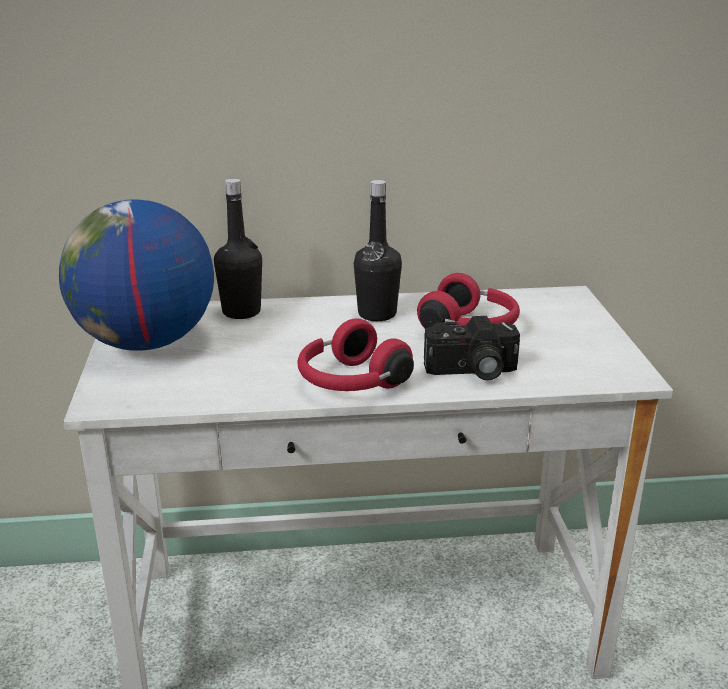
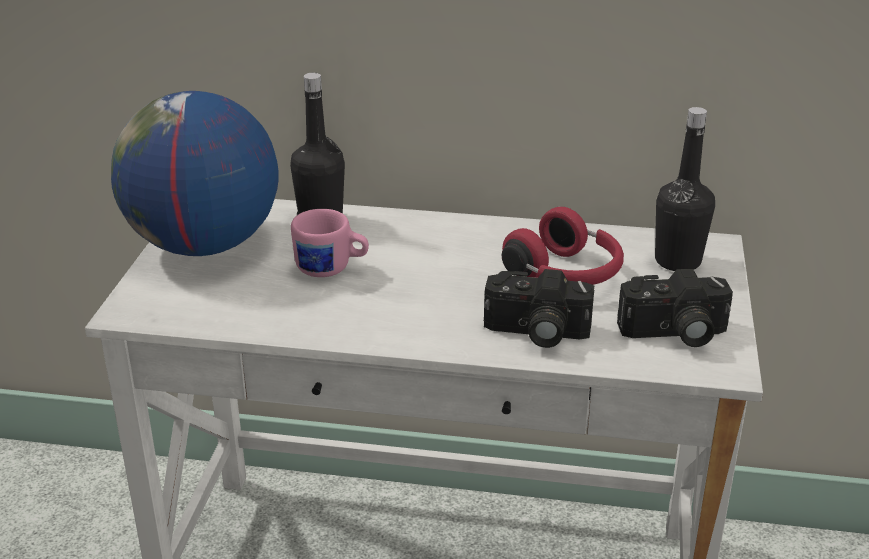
camera: 15 degrees right, 5 degrees up
(271, 347) = (331, 269): none -> pink mug
(350, 382) = (393, 326): red headphones -> none
(377, 314) = (468, 242): black bottle -> black bottle (677, 261)
(580, 358) = (674, 334): none -> camera

